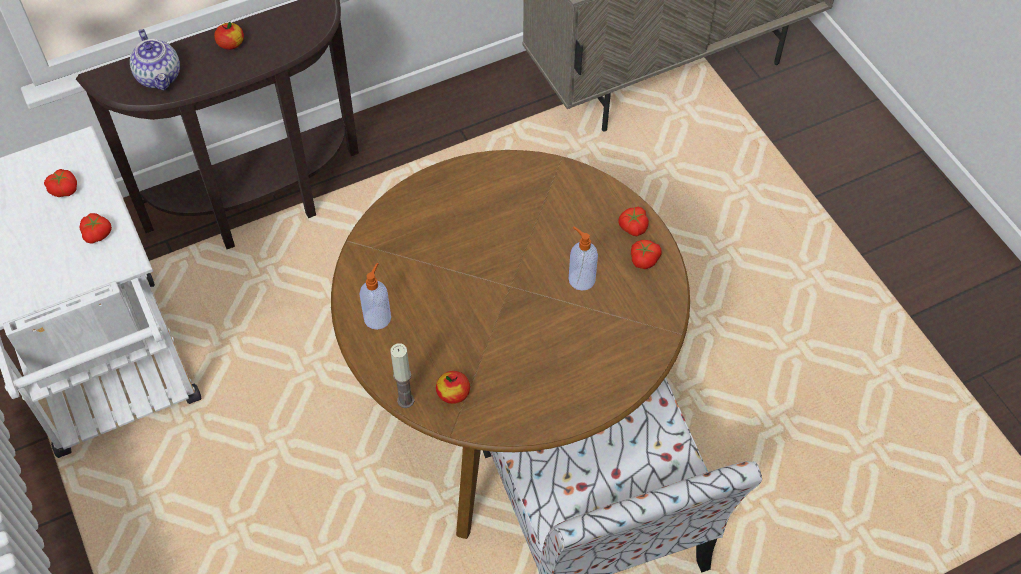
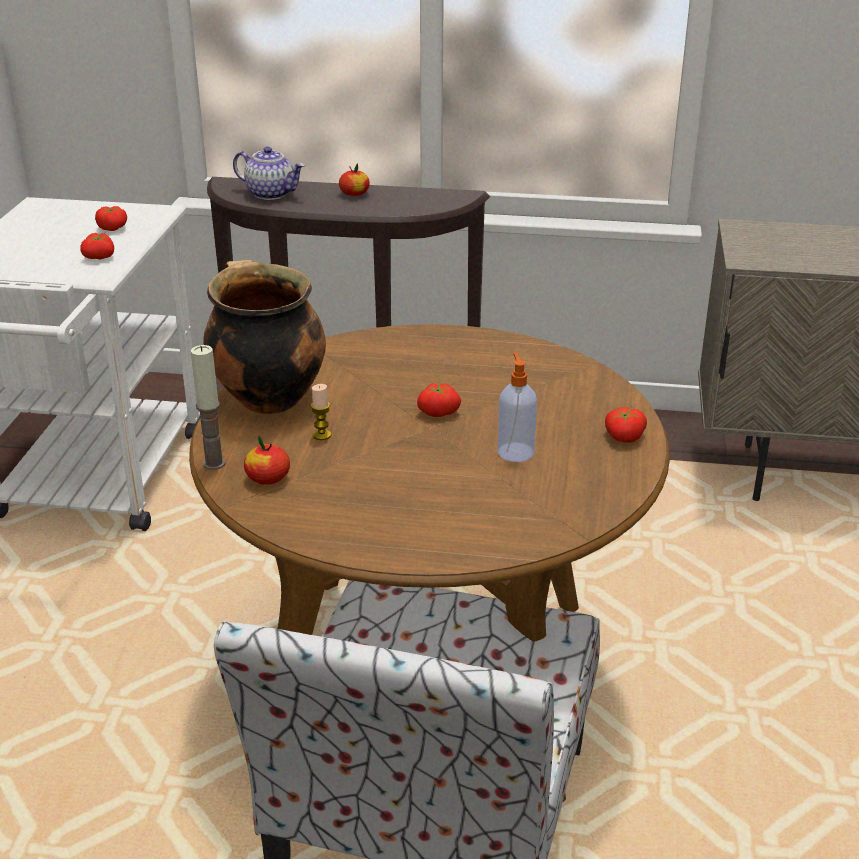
camera: 35 degrees right, 25 degrees down
(160, 76) = (271, 194): teapot -> teapot turned 75 degrees counterclockwise
(378, 317) = (267, 398): soap dispenser -> cooking pot
(449, 333) = (322, 435): none -> candle
(643, 259) = (608, 464): tomato -> tomato (438, 411)

